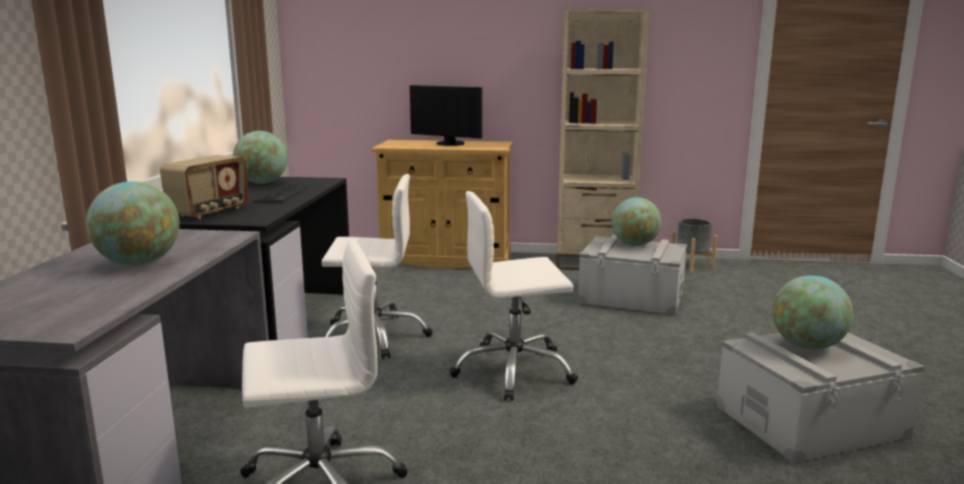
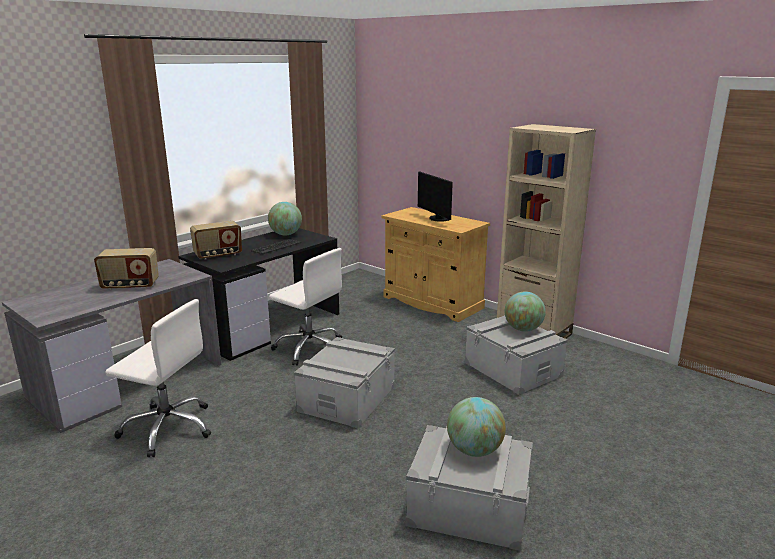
camera: 35 degrees right, 5 degrees up
(139, 263) = (130, 286): globe -> radio
(514, 371) = (347, 398): white office chair -> grey storage box
(691, 266) = (610, 356): grey planter -> none

